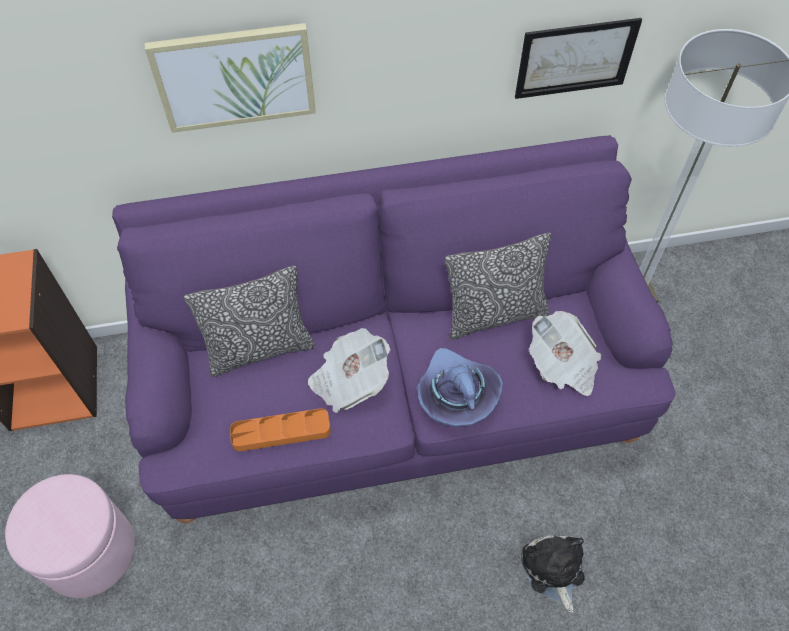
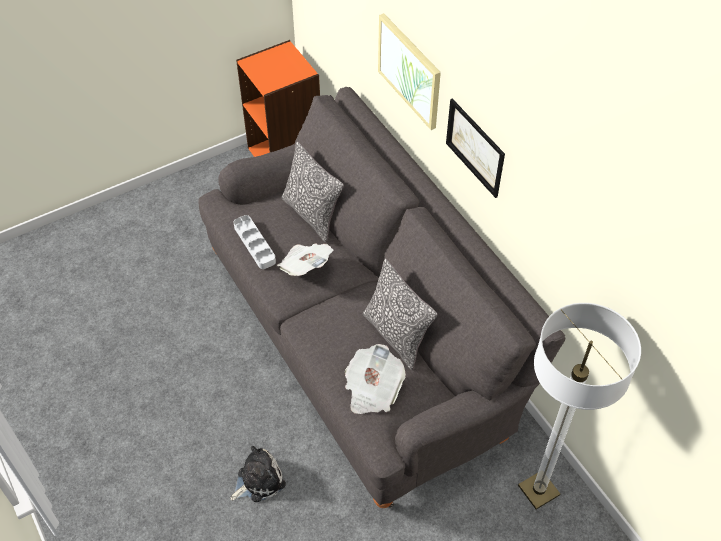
camera: 70 degrees right, 5 degrees down
(89, 551) = (186, 217): pink ottoman -> none
(281, 432) = (254, 244): orange tray -> grey tray
(394, 391) = (361, 339): purple sofa -> grey sofa
(455, 394) = (319, 328): purple hat -> none
(575, 58) = (556, 248): picture -> picture (475, 147)

